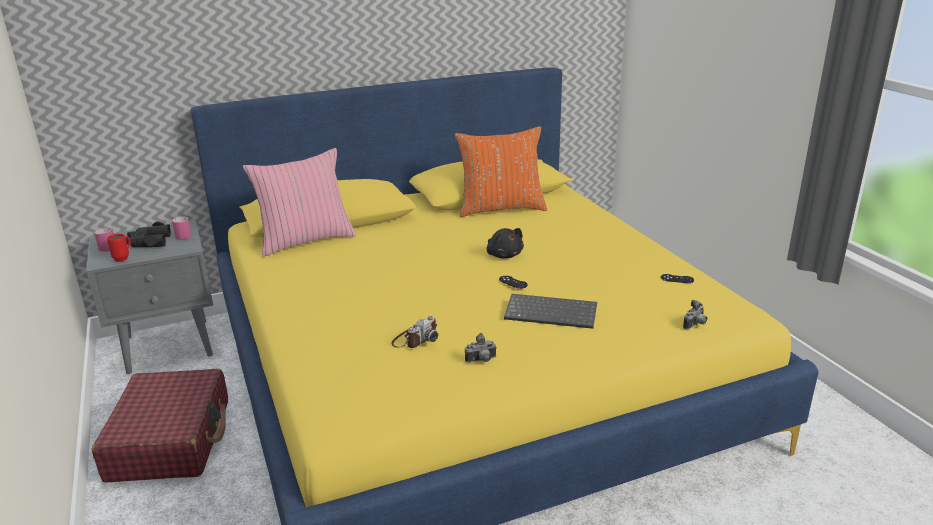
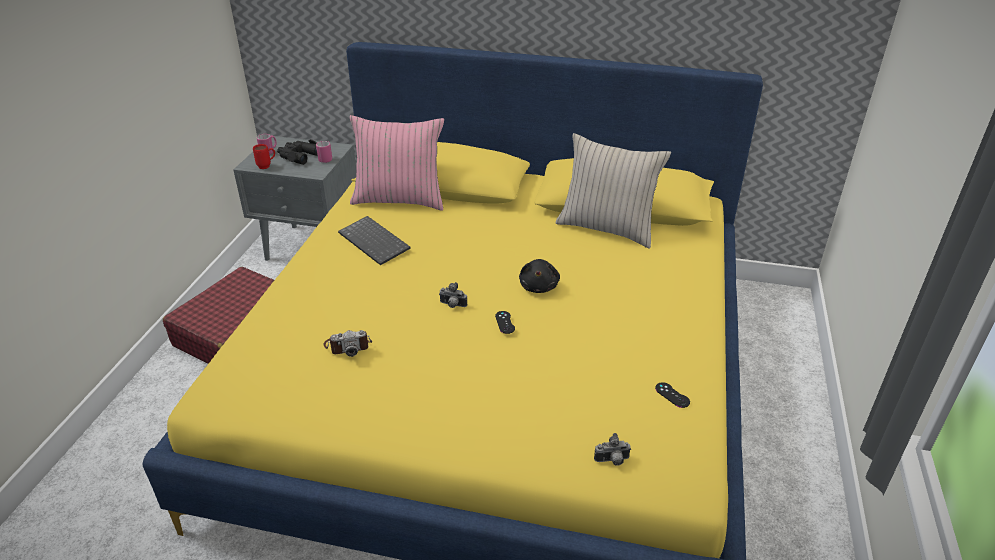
camera: 35 degrees right, 10 degrees up
(481, 361) = (374, 394): camera -> camera (452, 305)
(501, 209) = (607, 228): orange pillow -> beige pillow
(552, 312) = (497, 374): keyboard -> keyboard (375, 242)

